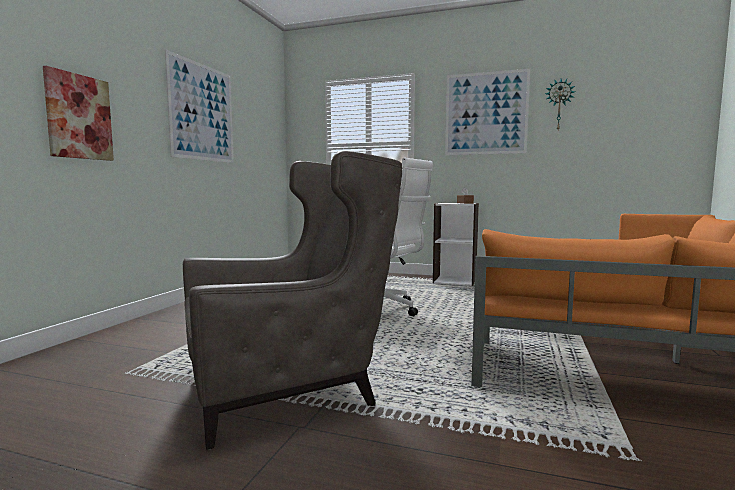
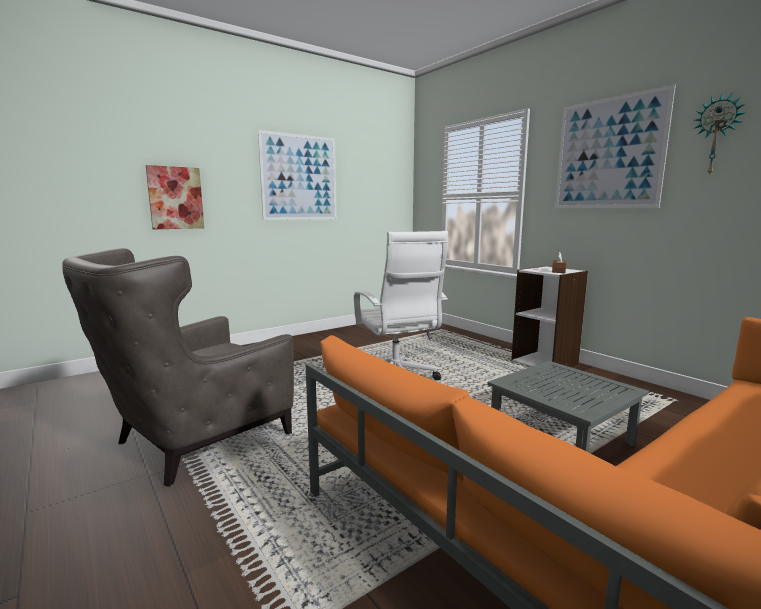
camera: 35 degrees right, 5 degrees up
(290, 390) = (196, 441): grey armchair -> grey armchair turned 120 degrees clockwise

